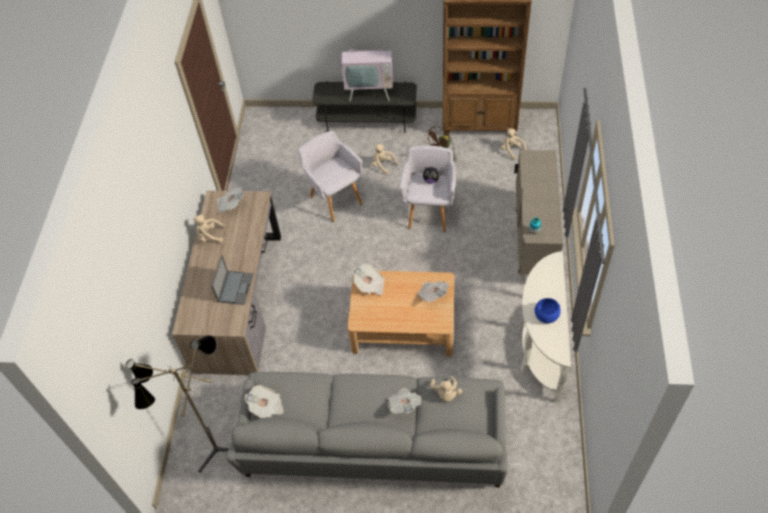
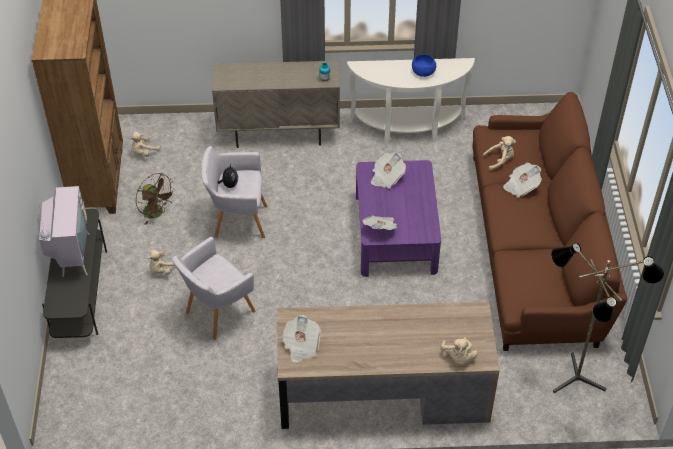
camera: 100 degrees left, 5 degrees down
(210, 236) = (352, 359): beige plush toy -> beige plush toy (458, 357)
(235, 287) = (425, 319): laptop -> none
(266, 407) = (548, 295): newspaper -> none
(373, 442) = (535, 247): grey sofa -> brown sofa
(403, 325) = (396, 233): beige coffee table -> purple coffee table

